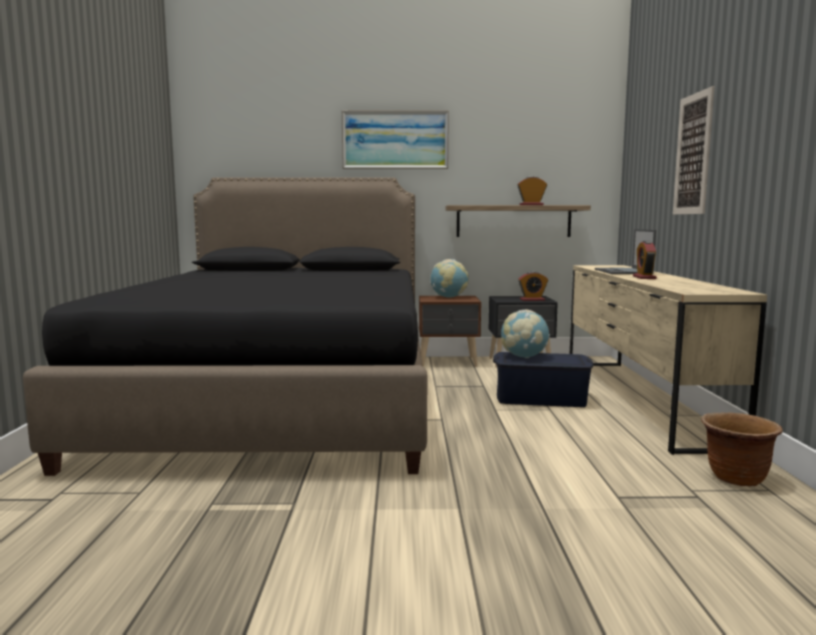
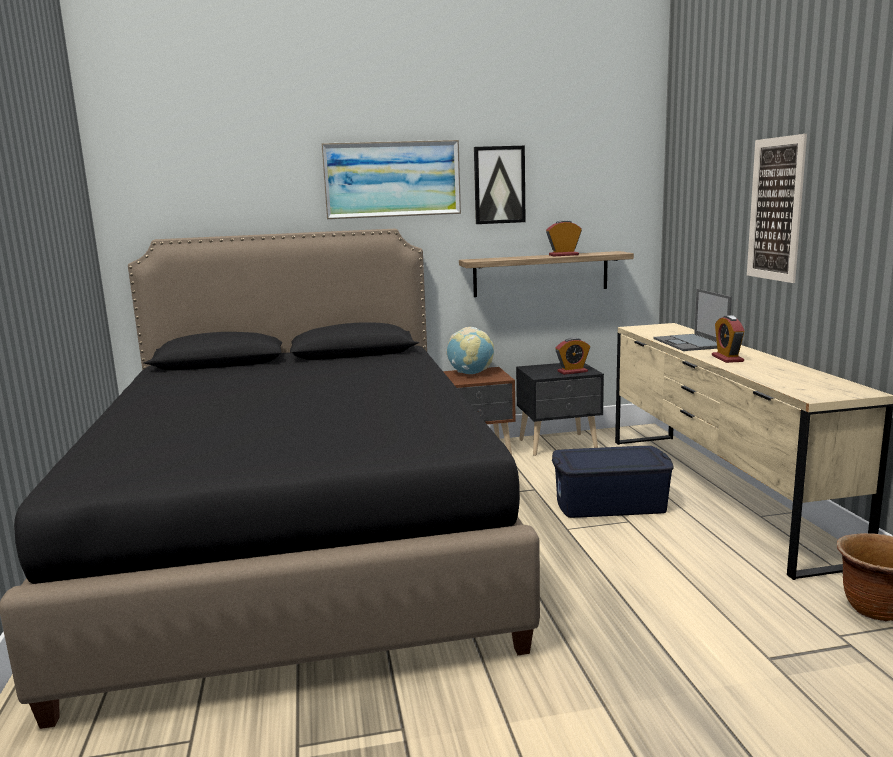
camera: 10 degrees left, 5 degrees up
(481, 147) = (499, 185): none -> picture
(524, 357) = (588, 457): globe -> none

